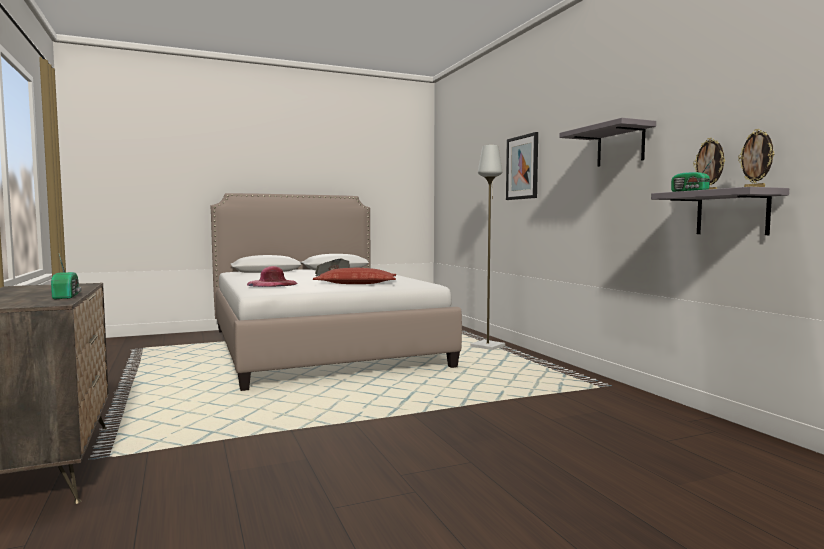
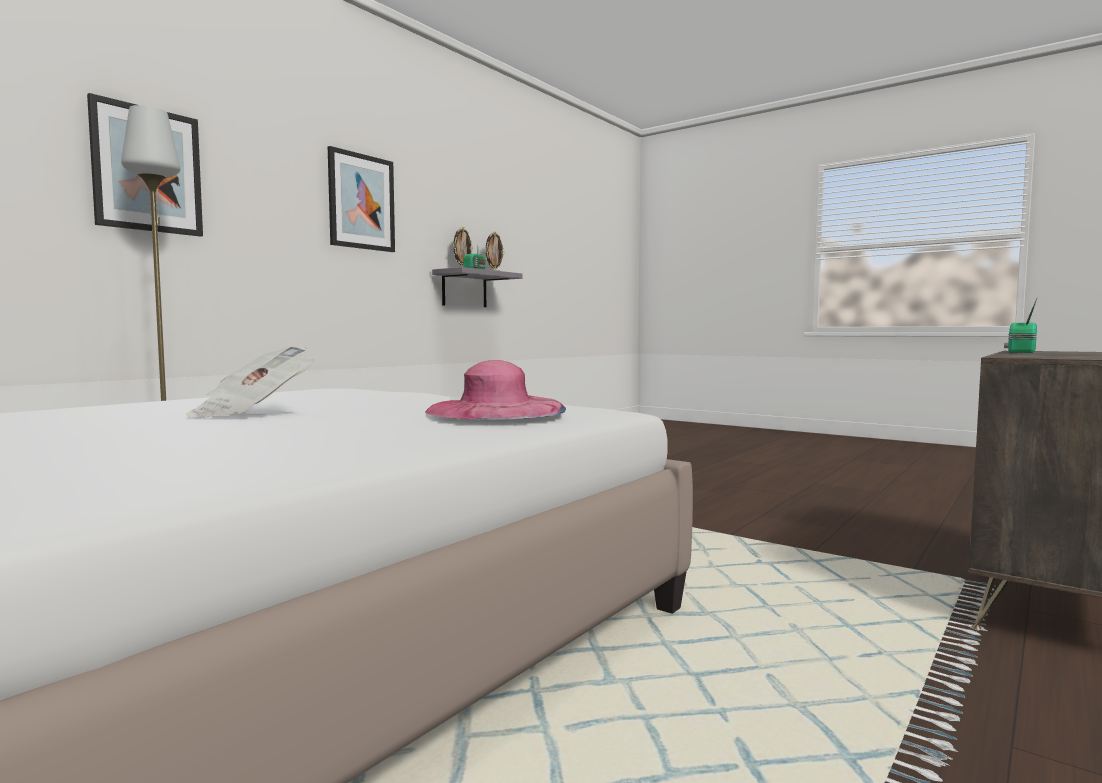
camera: 120 degrees left, 0 degrees up
(356, 283) = (370, 399): pillow -> none
(620, 146) = (361, 202): grey shelf -> picture

